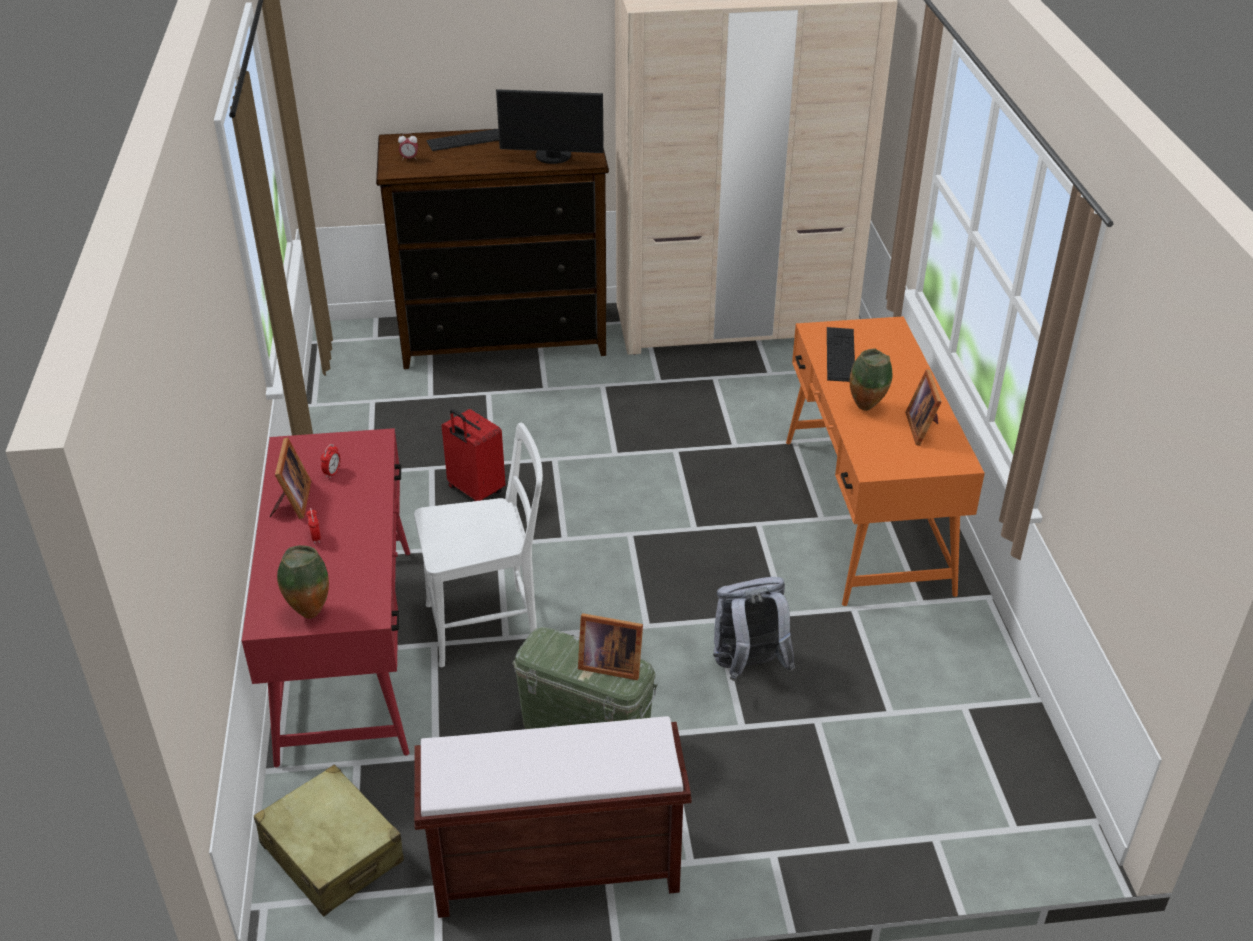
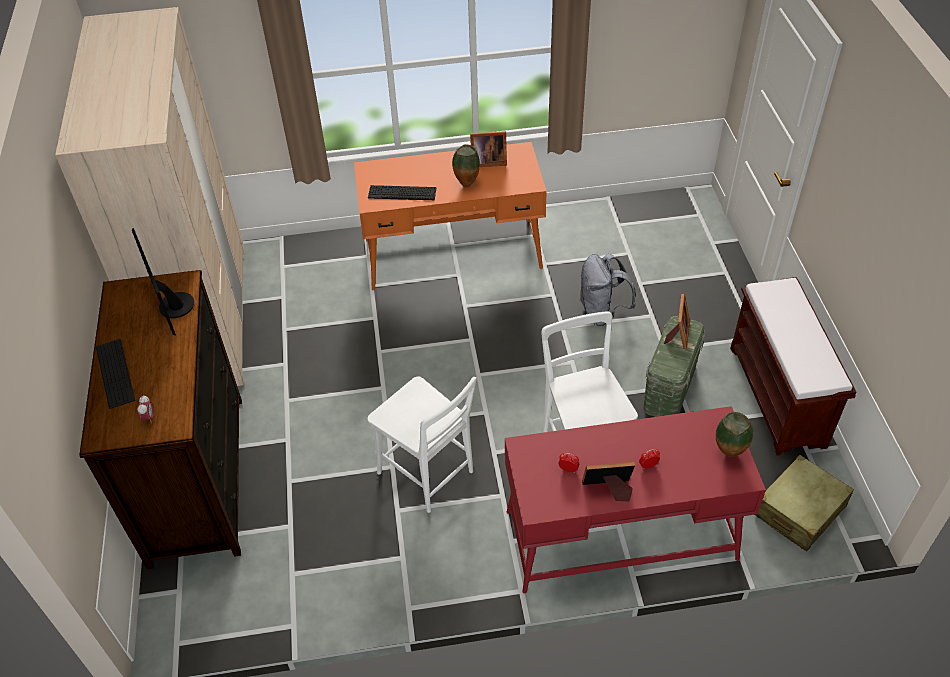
camera: 90 degrees left, 10 degrees up
(475, 491) = (429, 475): red suitcase -> white chair
(553, 157) = (172, 307): monitor -> monitor turned 150 degrees clockwise

